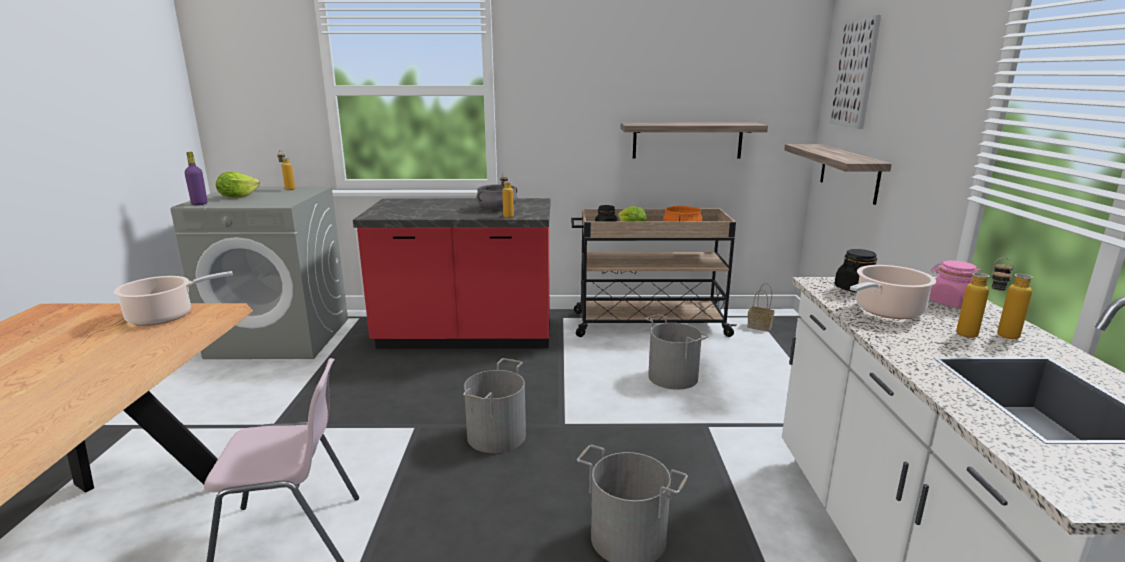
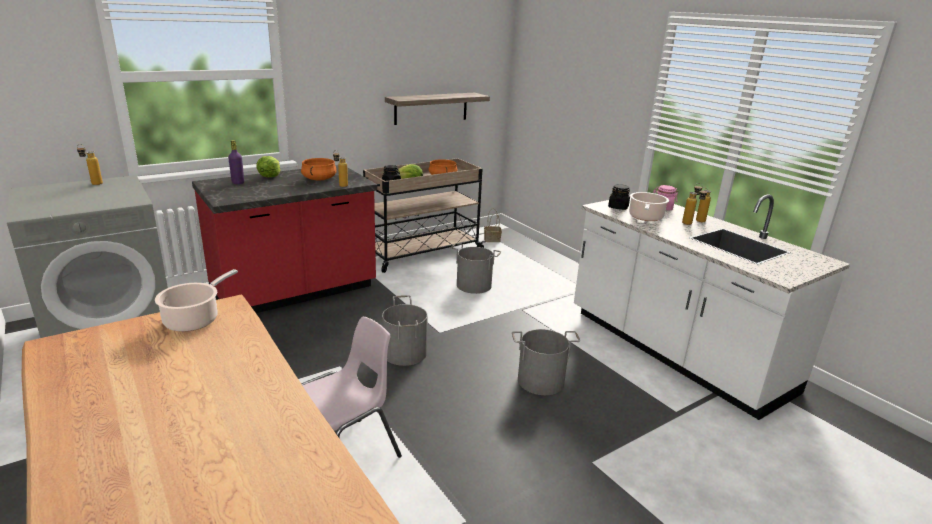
camera: 35 degrees left, 5 degrees up
(199, 204) = (34, 213): purple bottle -> purple bottle (238, 182)
(237, 197) = (58, 199): lettuce -> lettuce (270, 176)
(497, 208) = (319, 179): grey cooking pot -> orange cooking pot
(849, 172) = (545, 127): shelf -> none
(855, 73) = (544, 60): picture -> none

